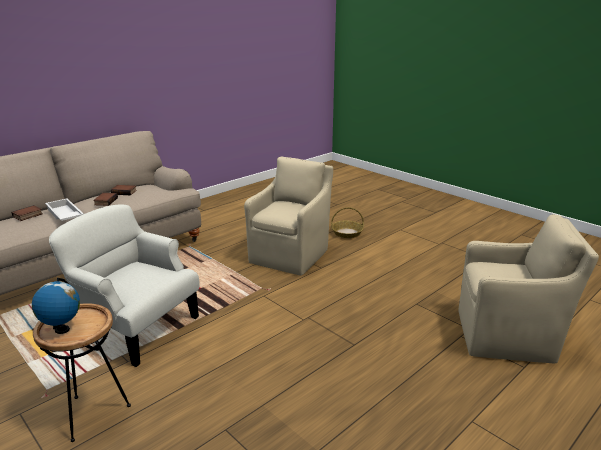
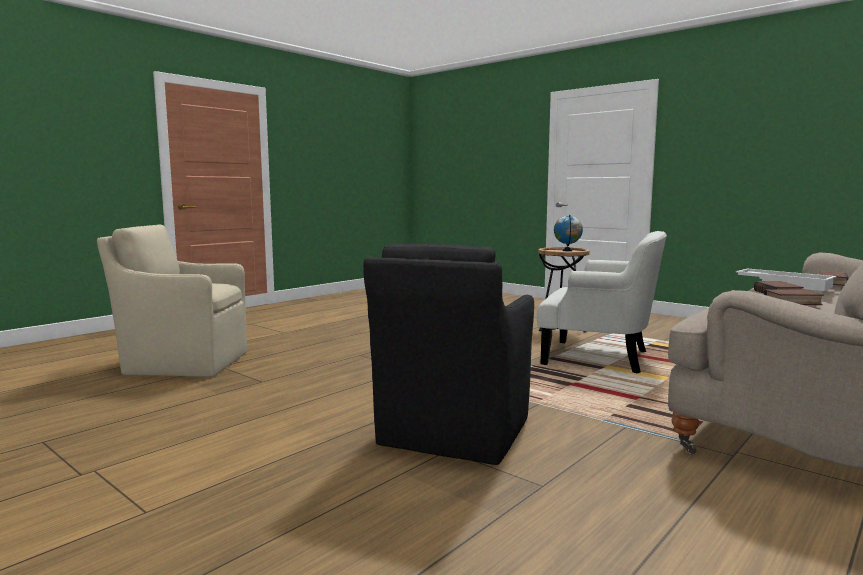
camera: 175 degrees right, 15 degrees down
(290, 255) = (453, 433): beige armchair -> black armchair
(347, 233) = (314, 493): basket -> none

